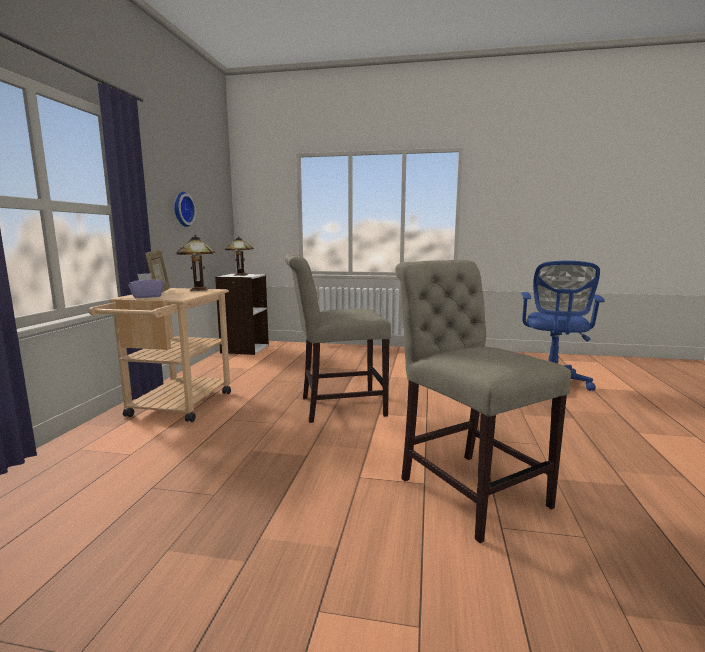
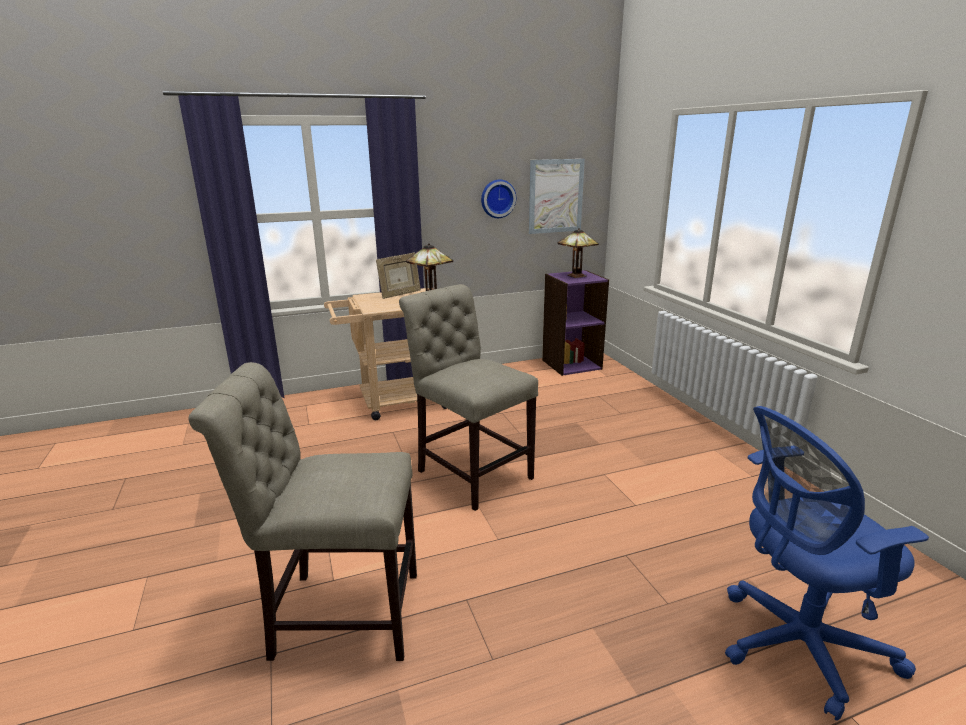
camera: 60 degrees right, 10 degrees up
(146, 296) = (366, 300): purple tissue box -> none
(211, 212) = (555, 196): none -> picture
(244, 349) = (571, 364): white bookcase -> purple bookcase
(467, 487) = (338, 613): beige chair -> beige chair turned 120 degrees counterclockwise

